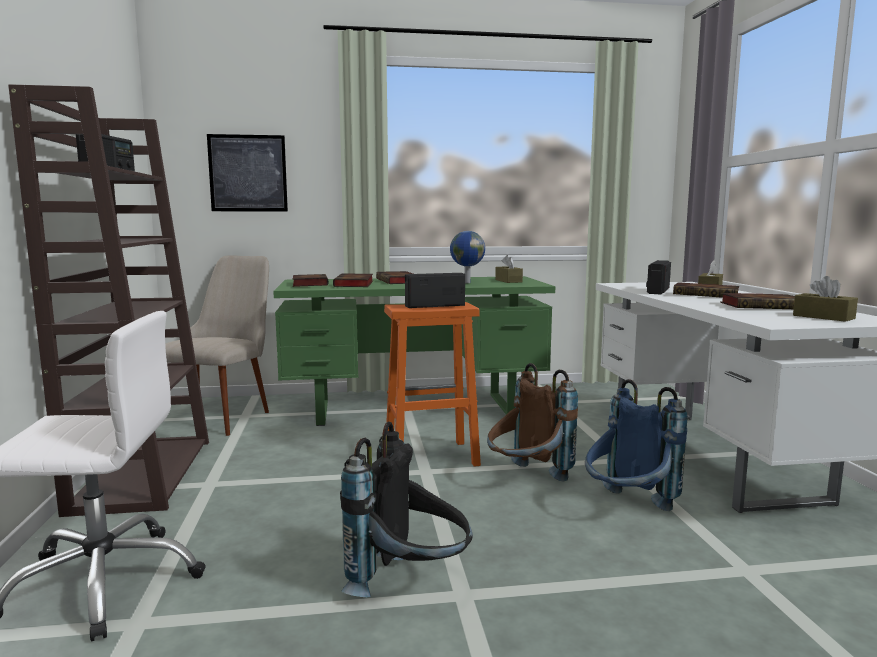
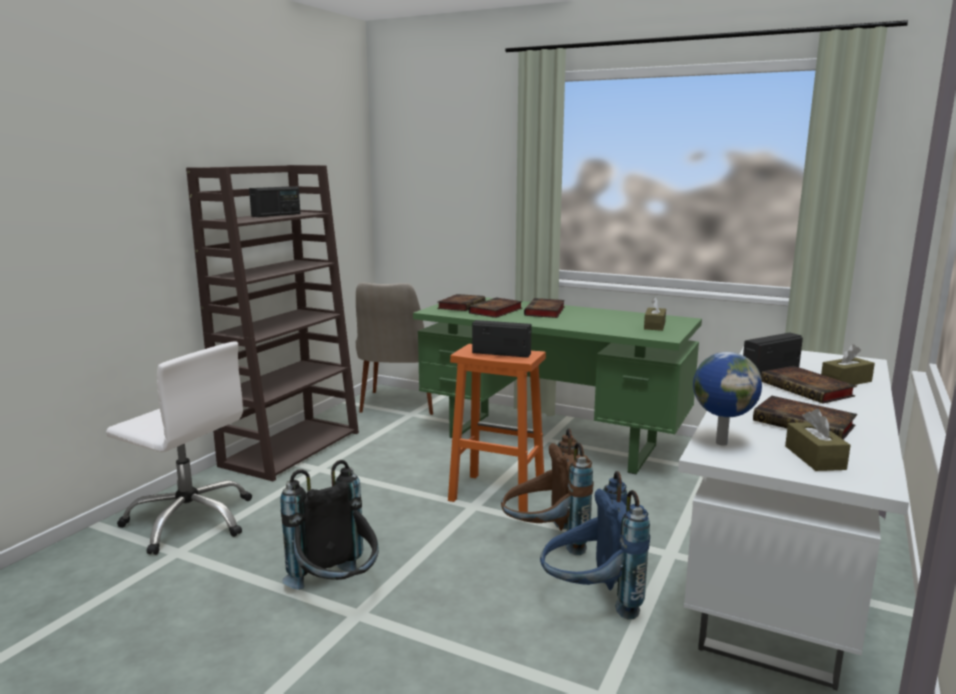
camera: 35 degrees right, 5 degrees up
(223, 414) = (398, 408): beige chair -> beige chair turned 135 degrees clockwise
(248, 173) = (444, 192): picture -> none
(466, 282) = (603, 323): globe -> globe (721, 442)

